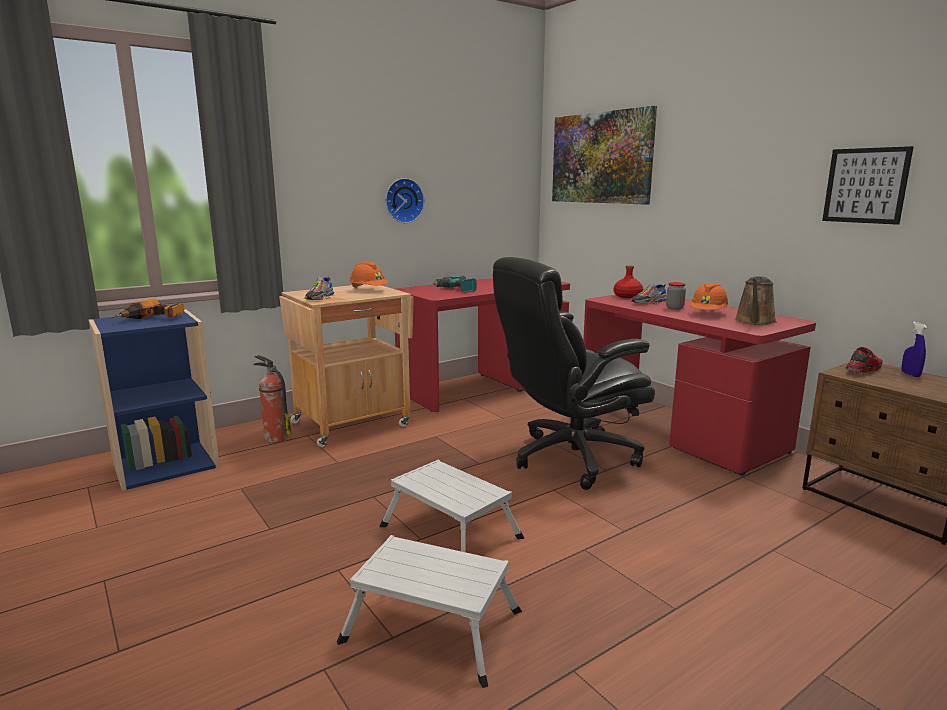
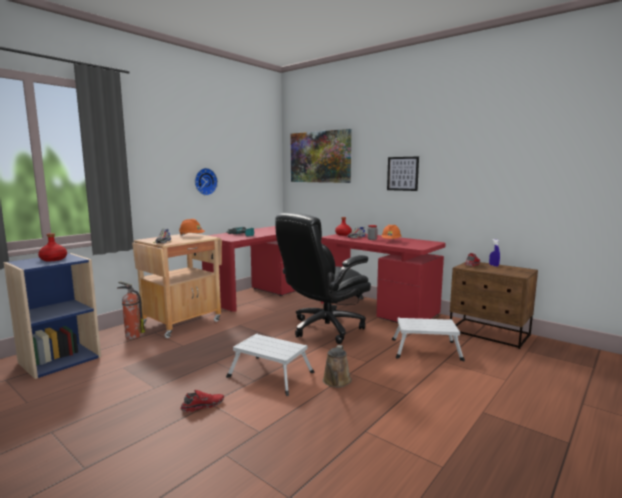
camera: 15 degrees left, 5 degrees down
(153, 319) = (54, 259): power drill -> red bottle
(324, 572) = (202, 405): none -> red shoe
(431, 626) = (279, 423): white step ladder -> white step ladder (425, 349)
(754, 322) = (416, 244): brown watering can -> brown watering can (336, 382)
(865, 185) = (463, 172): picture -> picture (402, 173)

